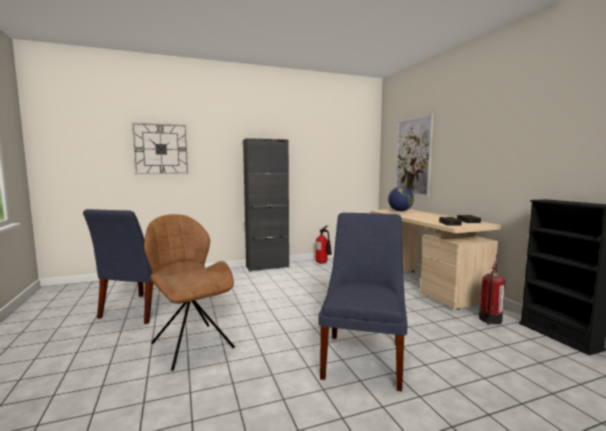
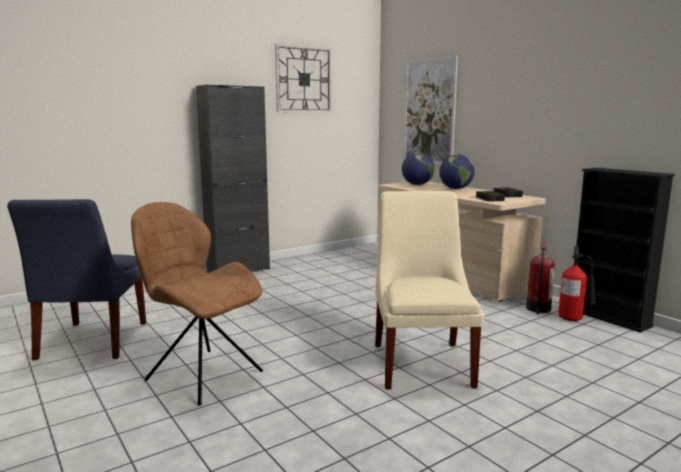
camera: 15 degrees left, 5 degrees up
(161, 149) = (72, 100): wall clock -> wall clock (303, 79)
(323, 263) = (313, 259): fire extinguisher -> fire extinguisher (573, 319)
(364, 357) = (422, 362): blue chair -> beige chair
(428, 215) = (455, 188): none -> globe

